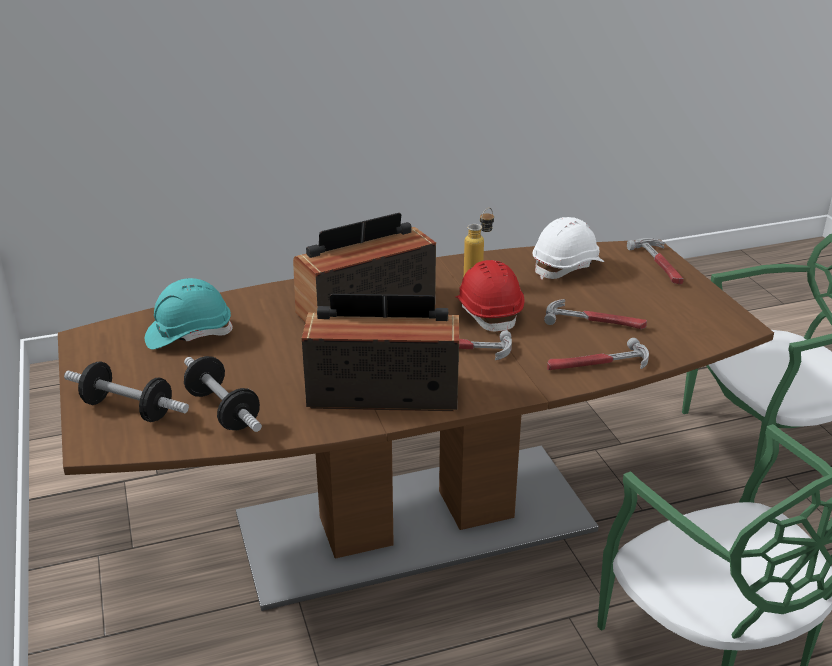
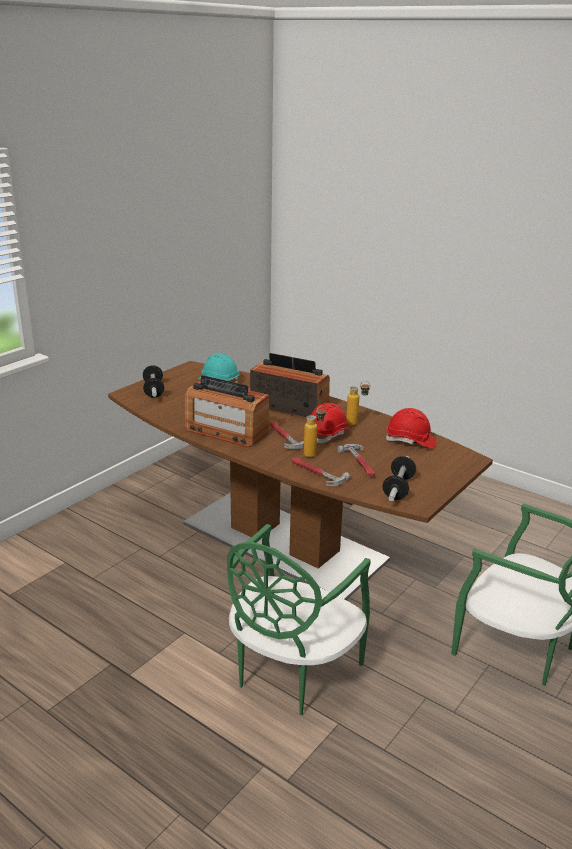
camera: 55 degrees right, 5 degrees down
(223, 410) = (173, 406): dumbbell -> dumbbell (398, 488)
(383, 391) = (226, 431): radio -> radio turned 150 degrees clockwise
(534, 344) = (314, 453): none -> bottle
(567, 266) = (410, 441): white hard hat -> red hard hat
(660, 265) = (457, 466): hammer -> none

